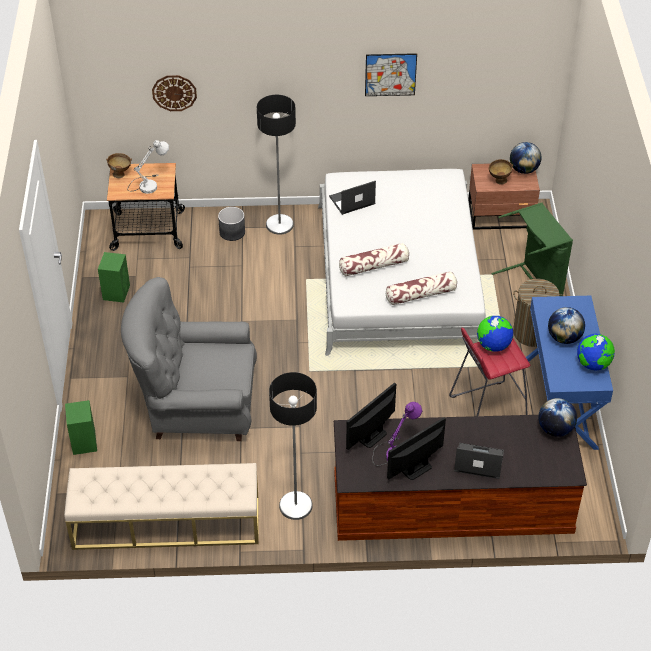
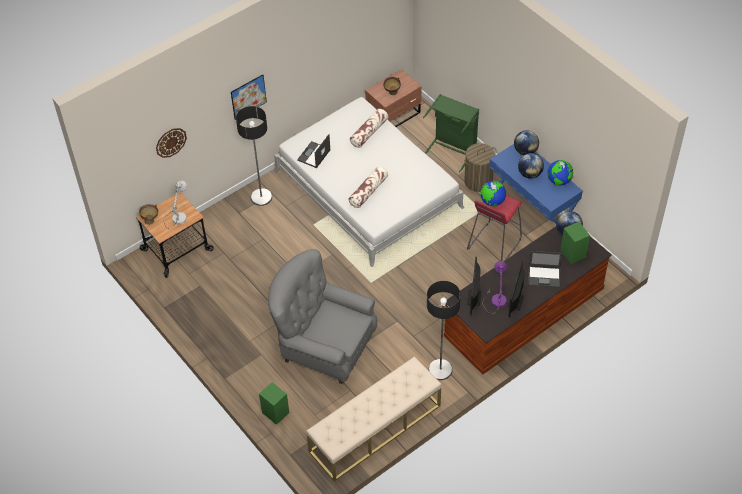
camera: 35 degrees left, 5 degrees up
(116, 292) = (197, 304): green speaker -> green speaker (572, 253)
(197, 407) = (324, 347): grey armchair -> grey armchair turned 60 degrees clockwise
(232, 232) = (235, 219): grey planter -> none
(390, 74) = (308, 56): picture -> picture (248, 96)
(421, 294) = (413, 194): pillow -> pillow (369, 132)
(478, 461) = (544, 276): laptop -> laptop turned 150 degrees counterclockwise
(523, 170) = (400, 77): globe -> globe (525, 151)

